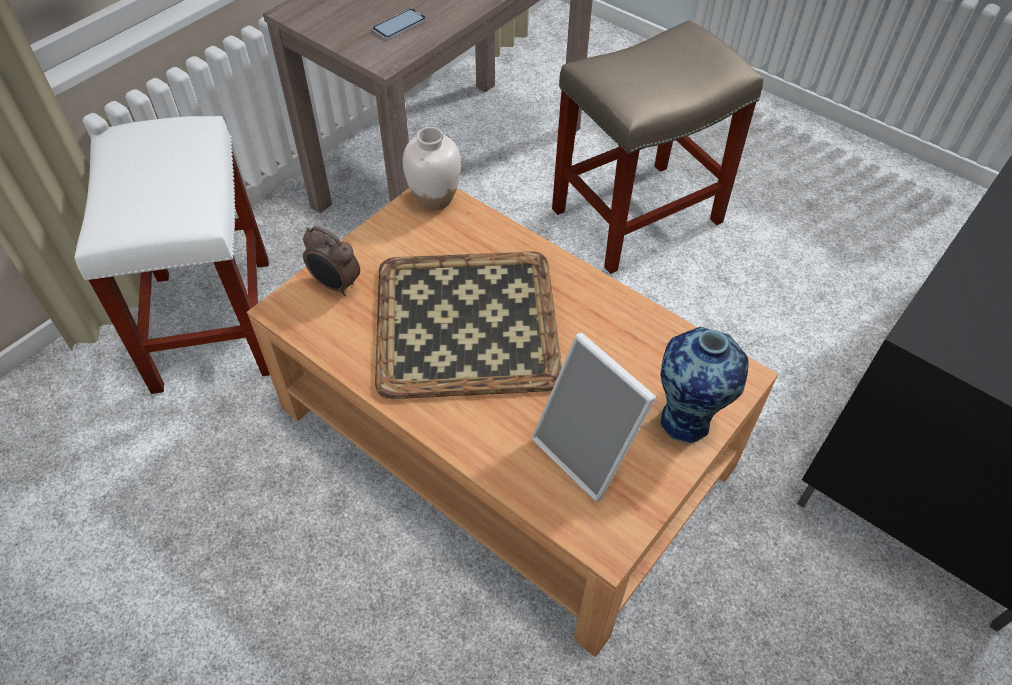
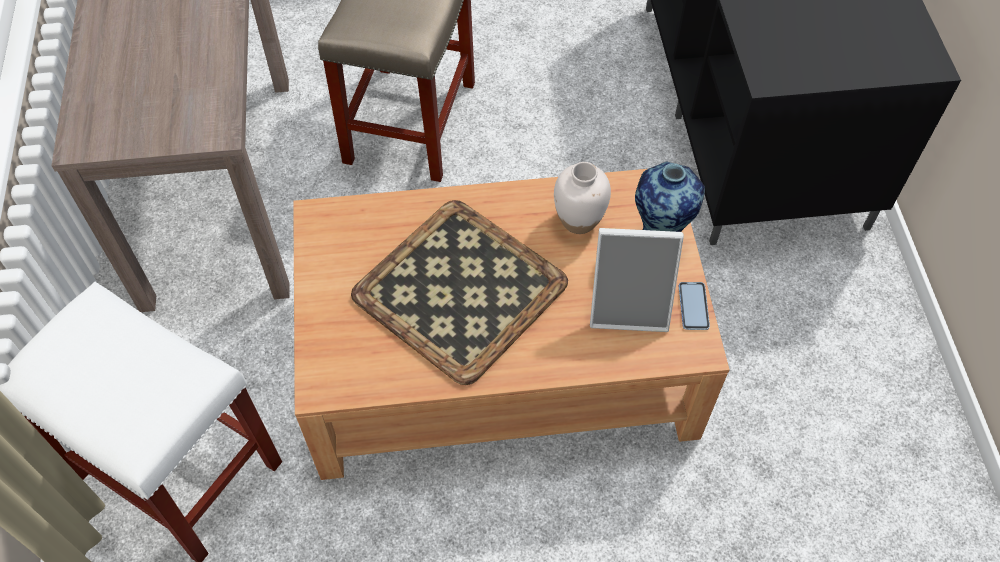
camera: 45 degrees left, 5 degrees up
(335, 285) = (336, 340): alarm clock -> none
(399, 25) = (189, 95): phone -> phone (693, 306)
(434, 198) = (324, 218): white vase -> white vase (578, 220)

